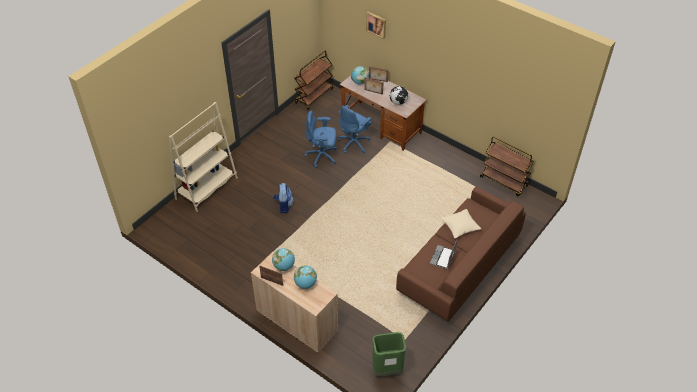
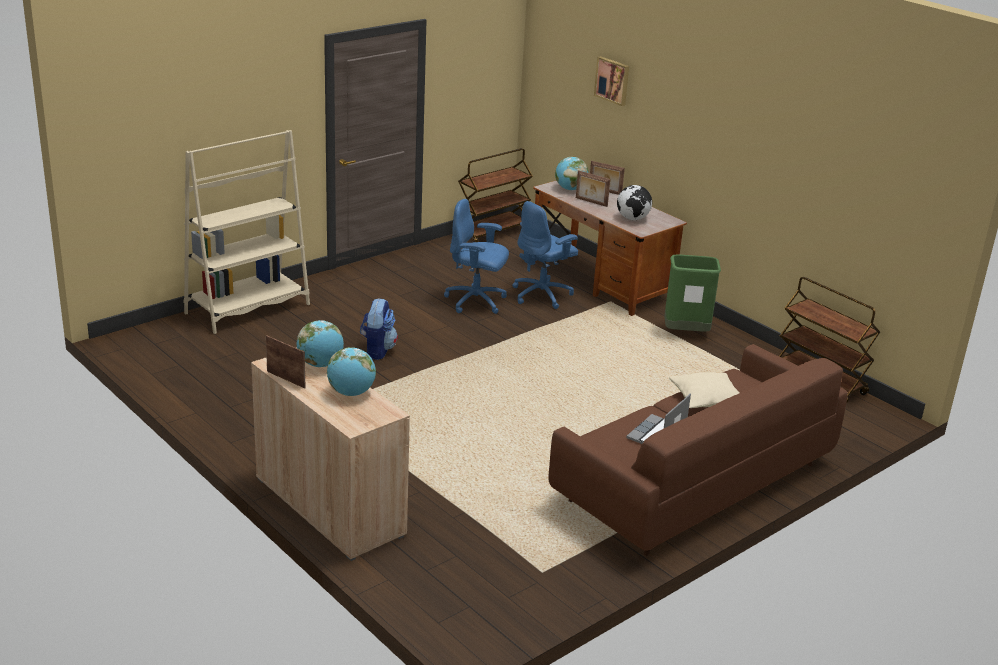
camera: 10 degrees right, 20 degrees down
(387, 369) = (488, 612): green trash can -> green trash can (686, 333)

